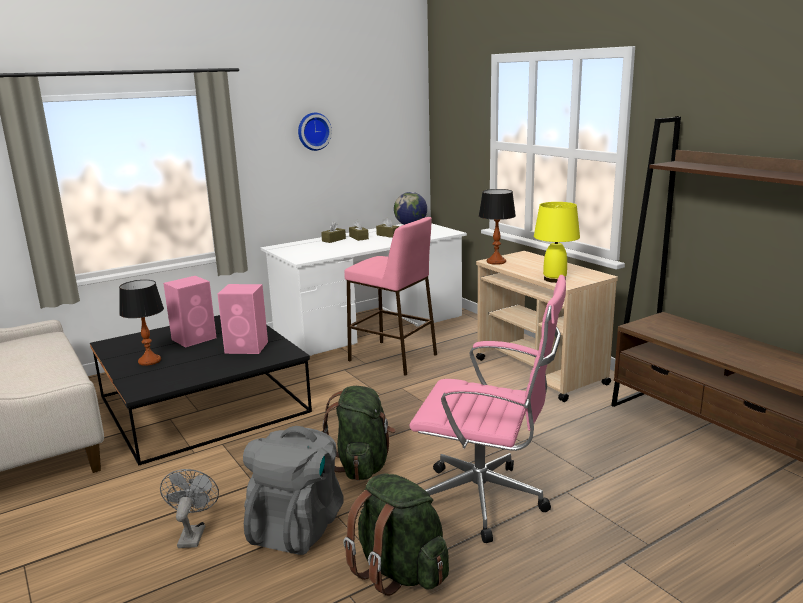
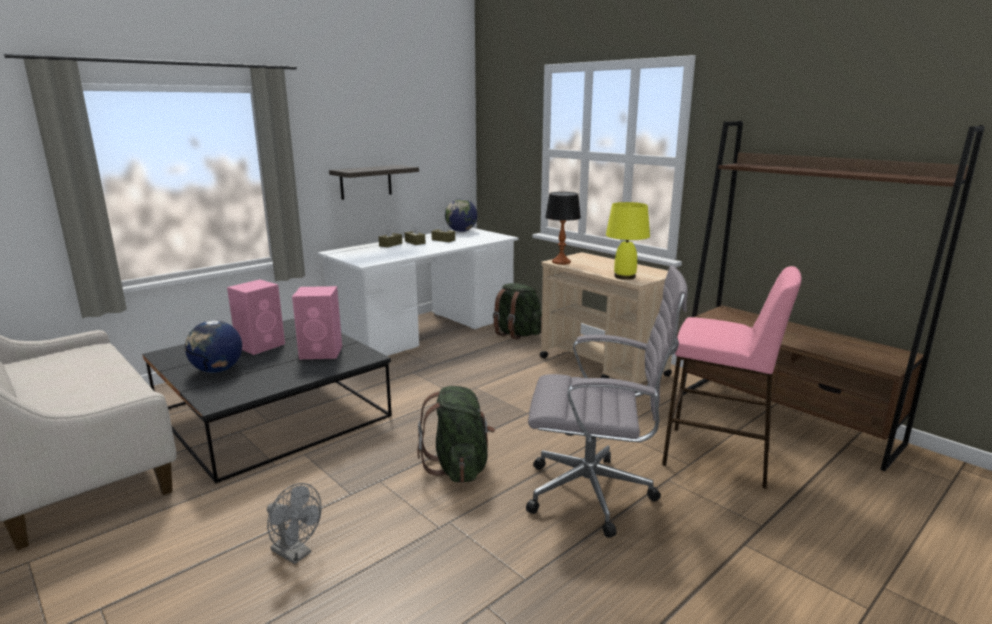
camera: 10 degrees left, 0 degrees up
(149, 361) = (217, 370): table lamp -> globe
(192, 533) = (296, 554): grey fan -> grey fan turned 135 degrees clockwise
(298, 526) = (410, 536): grey backpack -> none
(310, 177) = (366, 182): none -> shelf
(313, 131) = (368, 136): wall clock -> none
(393, 358) = (458, 359): pink stool -> pink stool (717, 456)
(399, 571) = (531, 575): green backpack -> green backpack (517, 334)
(487, 501) = (595, 494): pink office chair -> grey office chair

